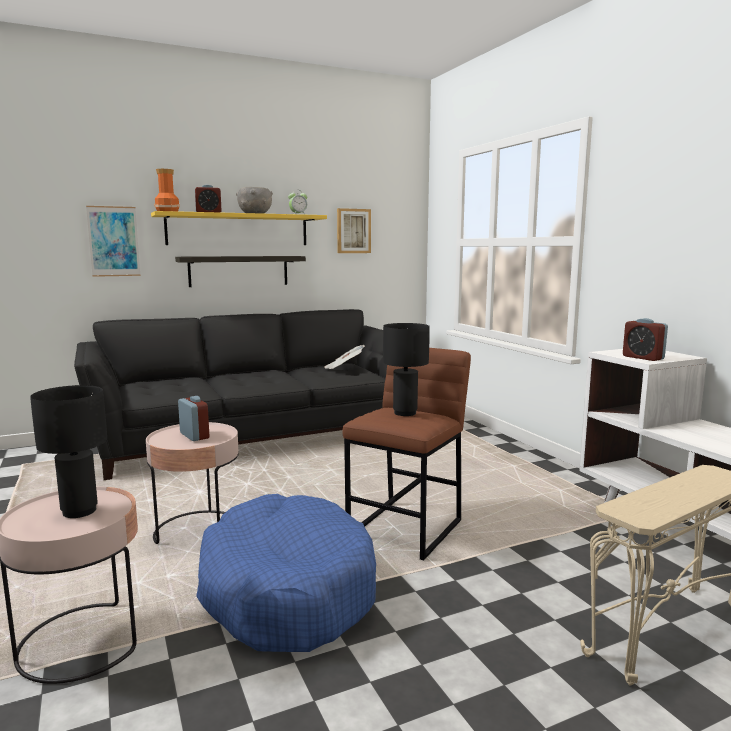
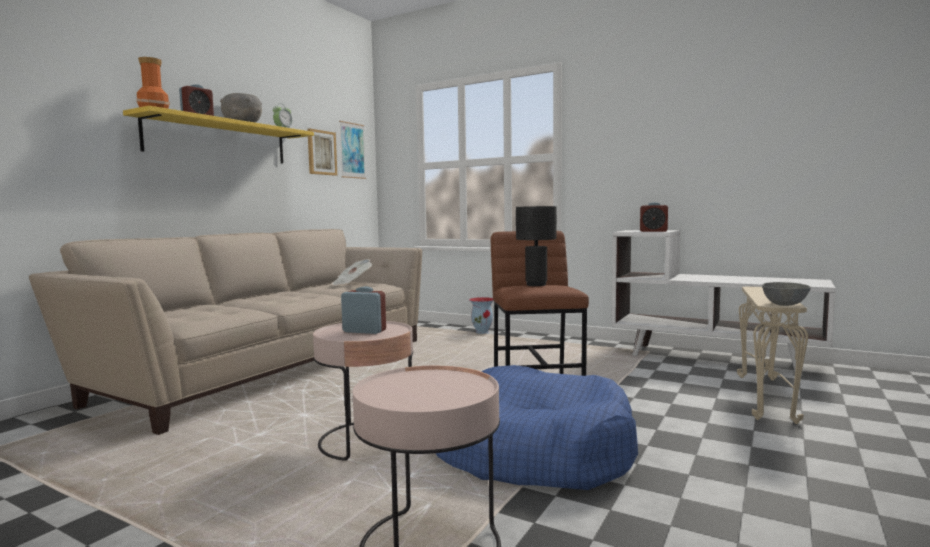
camera: 35 degrees left, 5 degrees down
(80, 511) = (433, 385): black table lamp -> none
(113, 241) = (76, 141): picture -> picture (352, 150)
(239, 271) = (221, 187): shelf -> none
(254, 437) = (272, 367): black sofa -> beige sofa
(485, 439) = (482, 332): none -> vase
(641, 514) = (785, 304): none -> grey bowl

